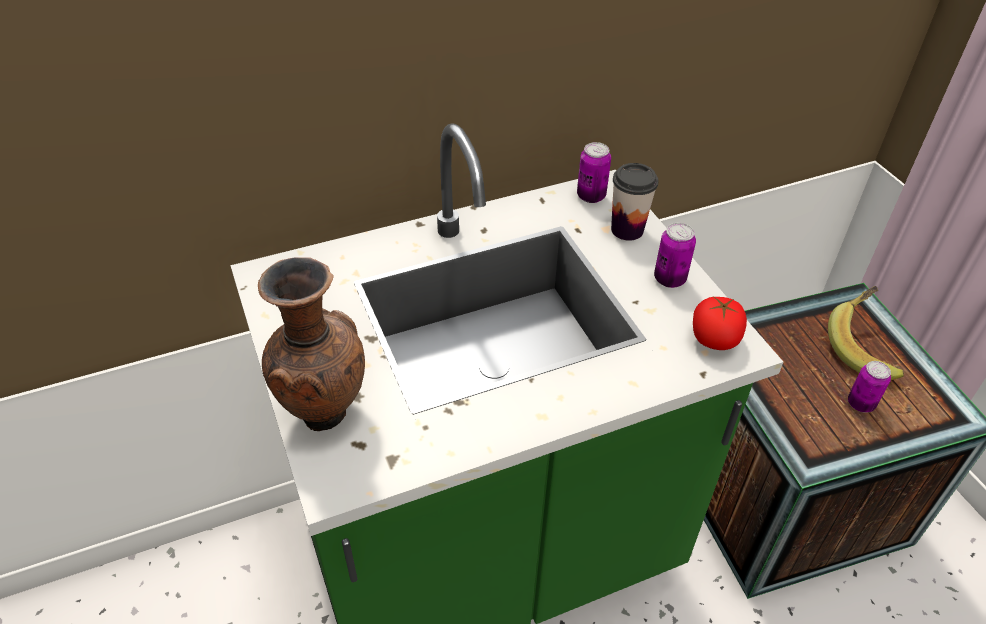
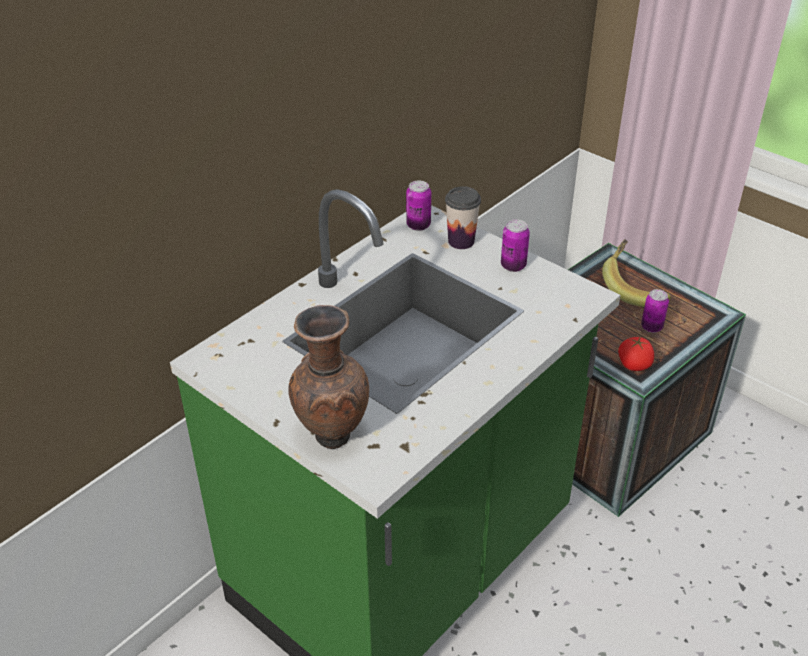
camera: 25 degrees left, 5 degrees down
(714, 339) = (568, 295): tomato -> tomato (634, 365)

